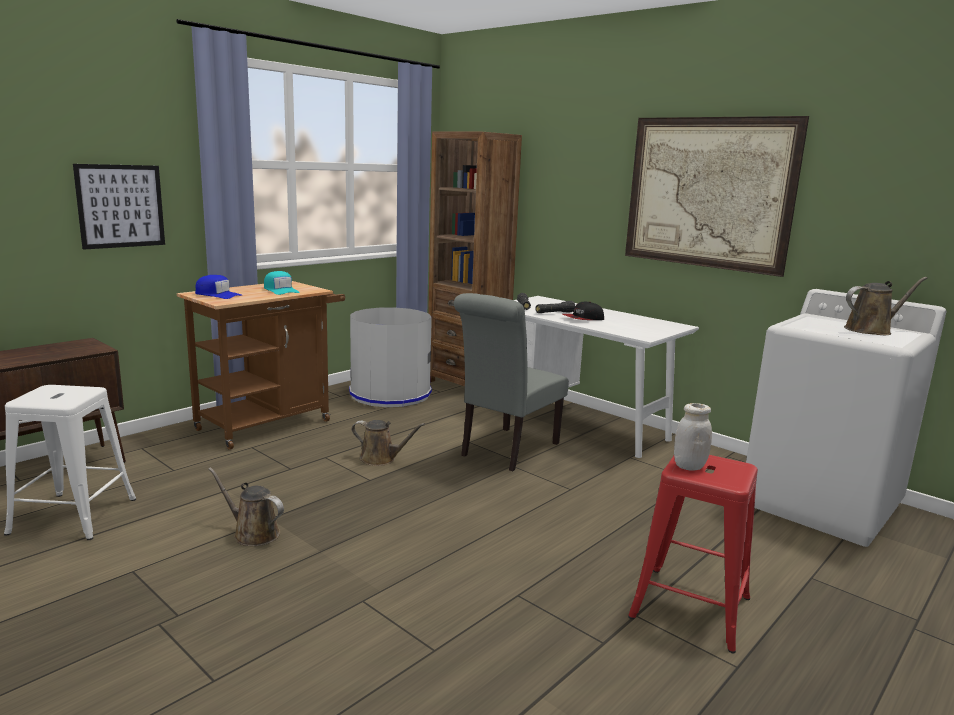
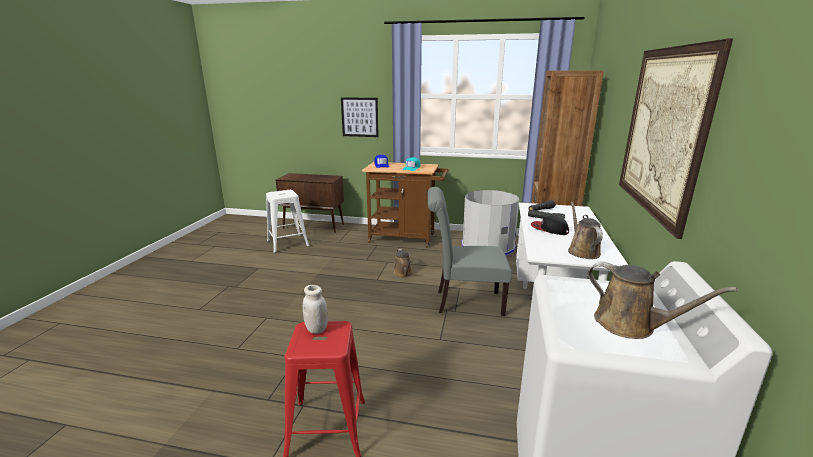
camera: 60 degrees right, 5 degrees up
(253, 533) = (302, 275): brown watering can -> brown watering can (582, 251)

